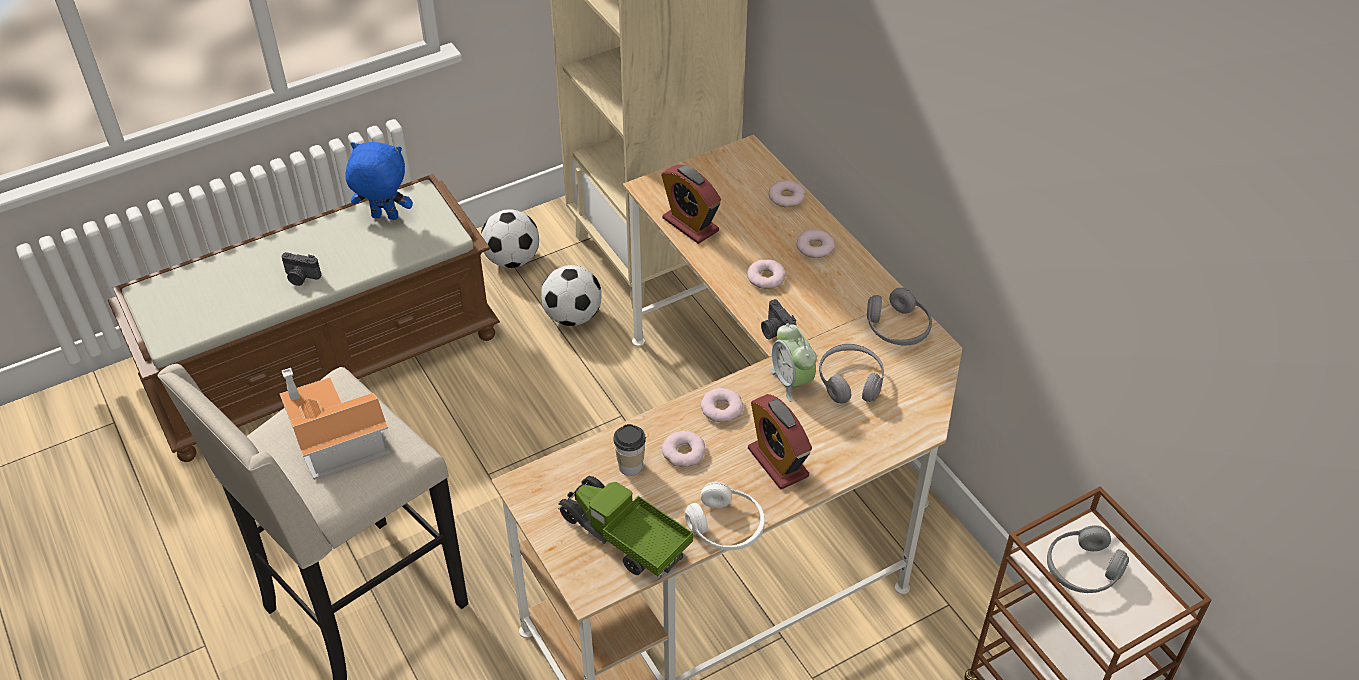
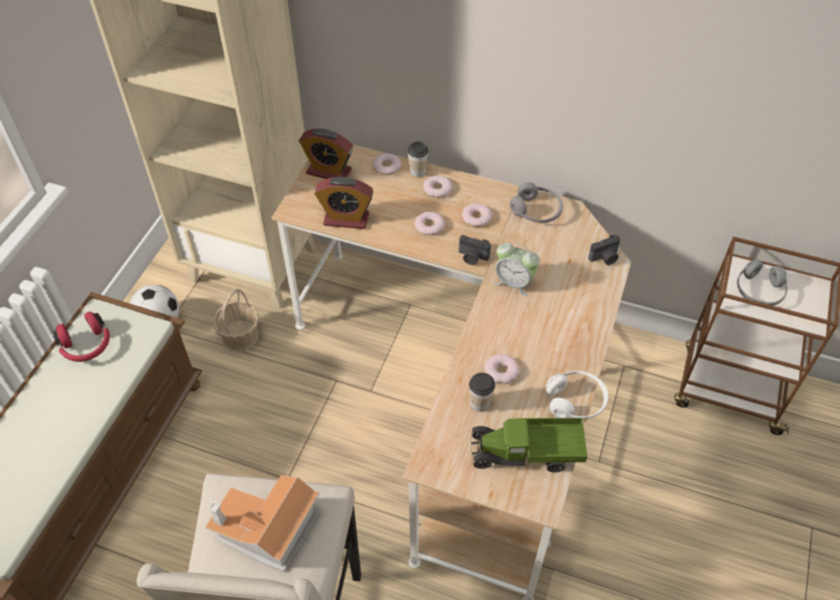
camera: 40 degrees left, 5 degrees up
(301, 277) = (65, 431): camera -> camera (605, 258)
(384, 218) = (87, 346): blue plush toy -> red headphones
(573, 316) = (240, 336): football -> basket
(721, 408) = (493, 327): donut -> donut (476, 217)
(778, 462) = (560, 339): alarm clock -> alarm clock (329, 172)
(813, 219) = (417, 171): none -> cup
(850, 381) = (546, 260): grey headphones -> none

